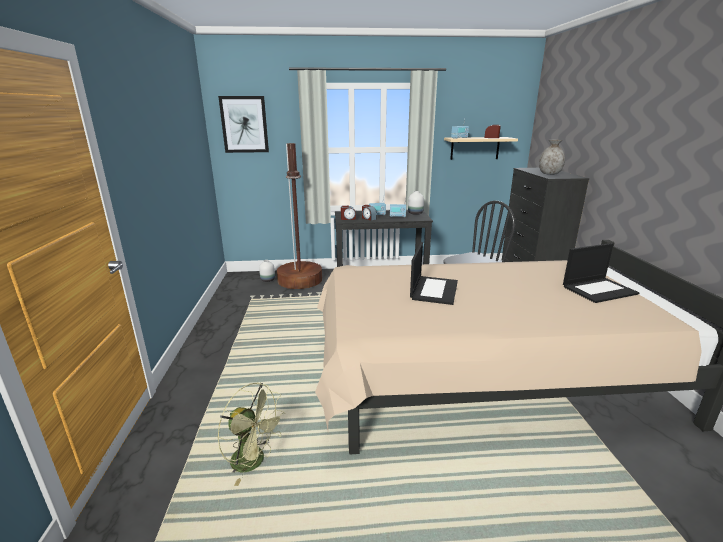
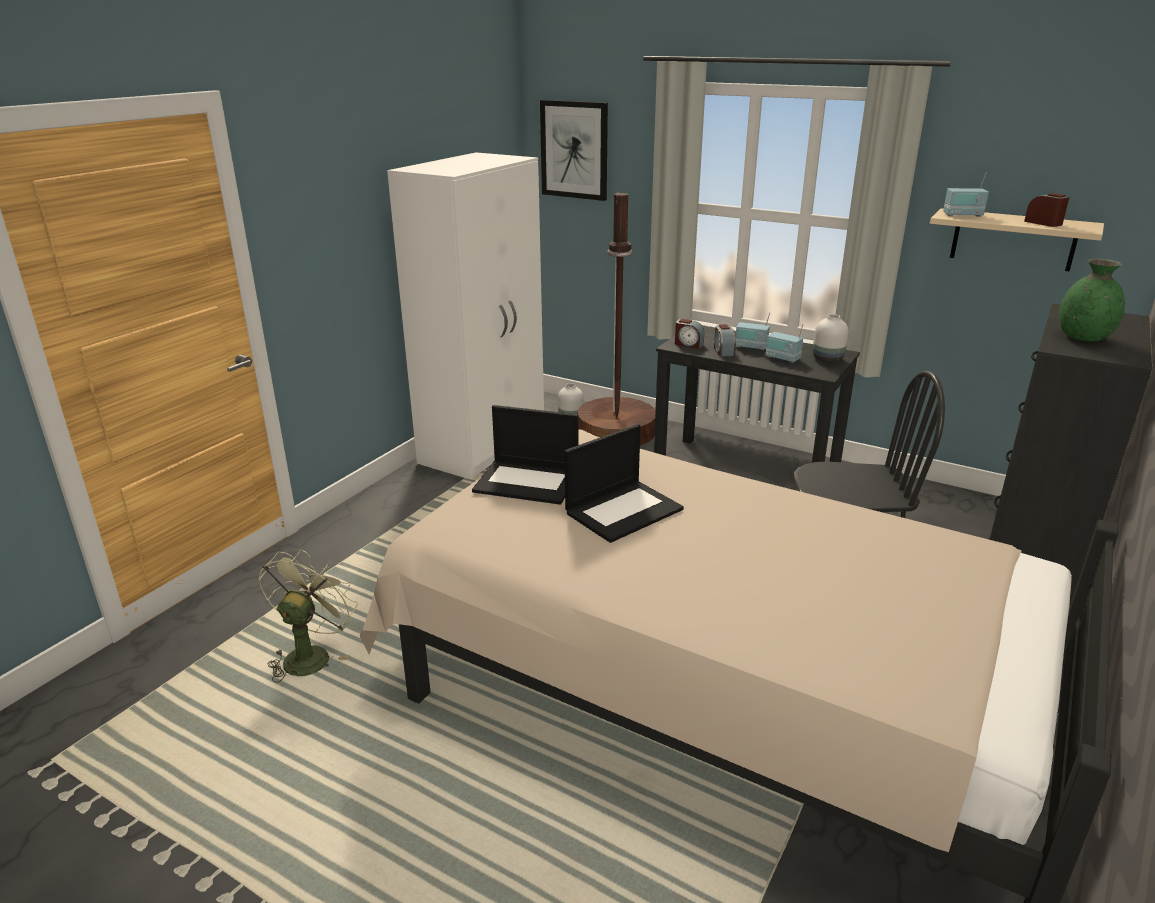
camera: 35 degrees right, 5 degrees up
(234, 306) = (484, 446): none -> white wardrobe
(254, 461) = (310, 654): green fan -> green fan turned 135 degrees counterclockwise
(549, 174) = (1083, 337): grey vase -> green vase
(599, 290) = (916, 612): laptop -> laptop (528, 482)

